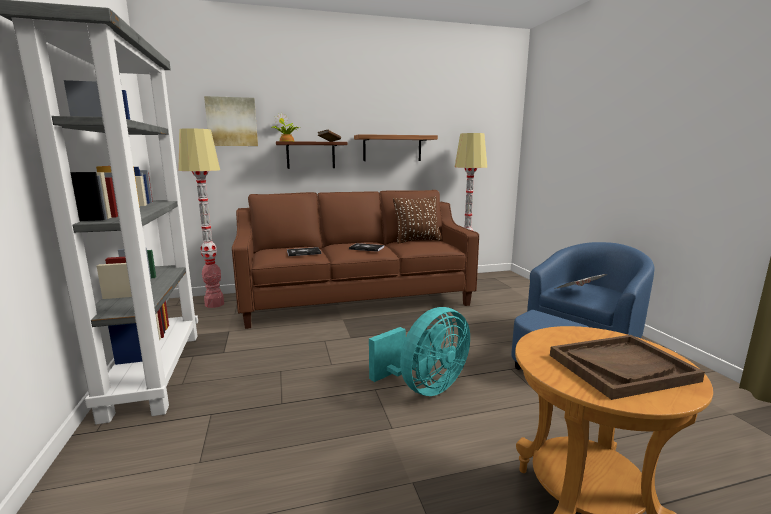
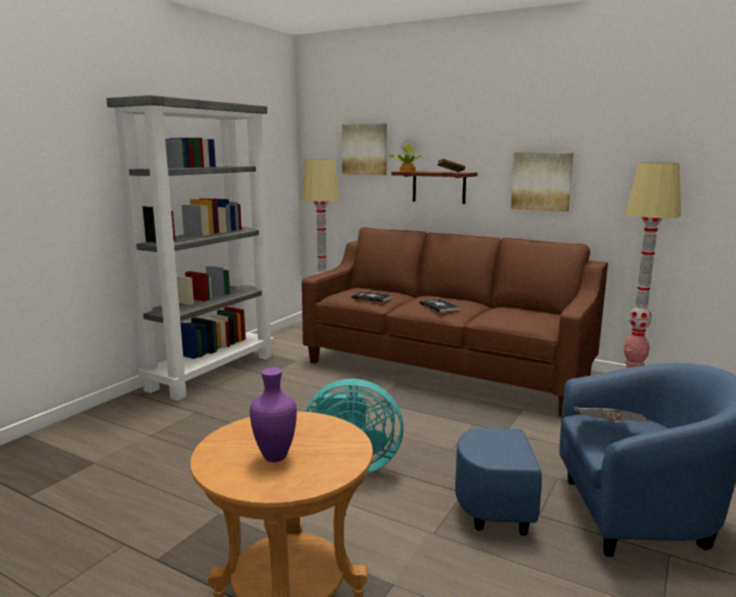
camera: 45 degrees right, 0 degrees up
(392, 148) = (541, 181): shelf -> picture
(417, 240) = (527, 311): brown pillow -> none
(621, 367) = (276, 458): brown tray -> purple vase

